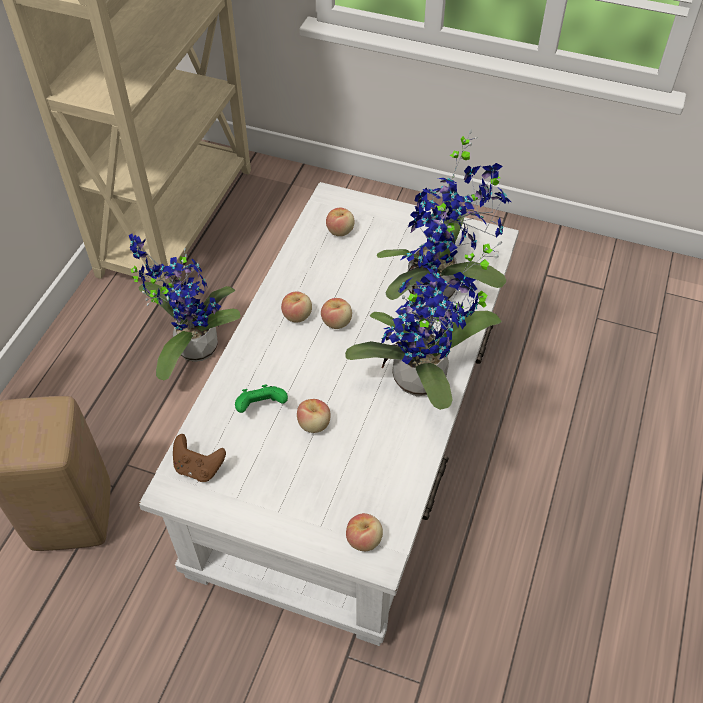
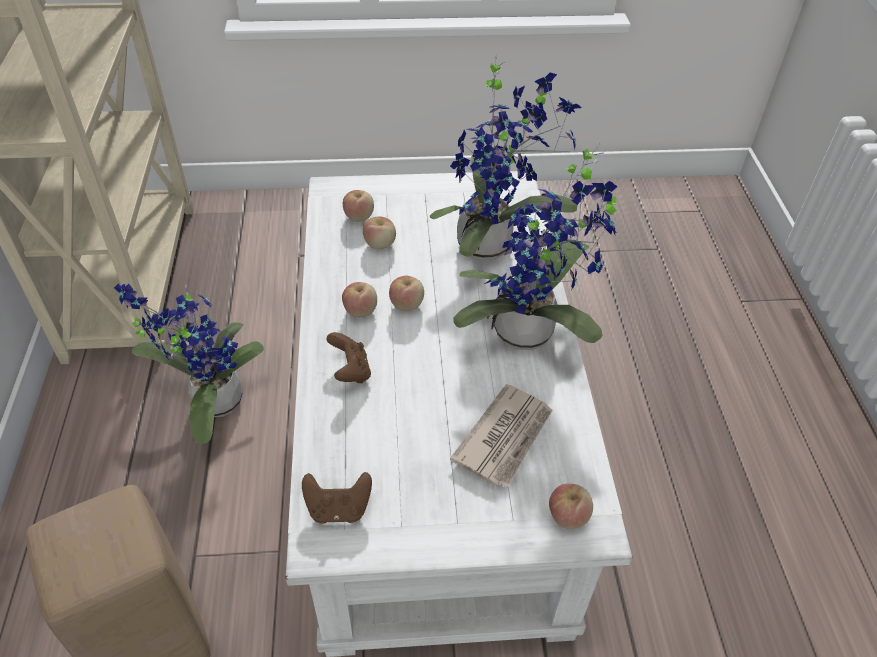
camera: 25 degrees left, 5 degrees down
(261, 407) = (374, 416): green game controller -> none
(263, 364) = (350, 371): none -> brown game controller
(314, 424) = (443, 414): apple -> apple (380, 244)
(352, 460) = (505, 437): none -> newspaper

